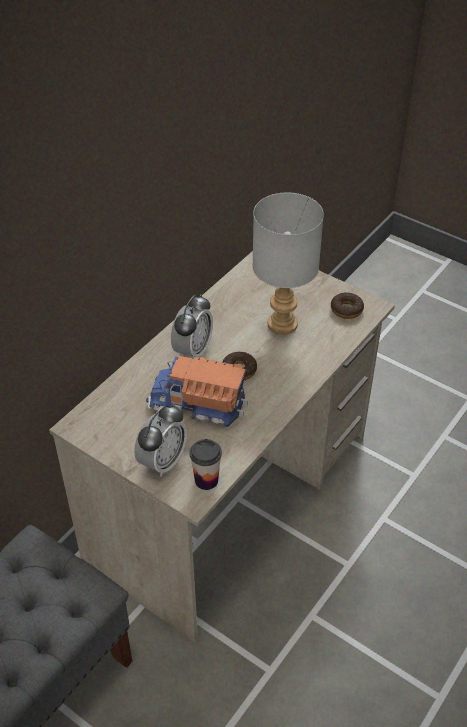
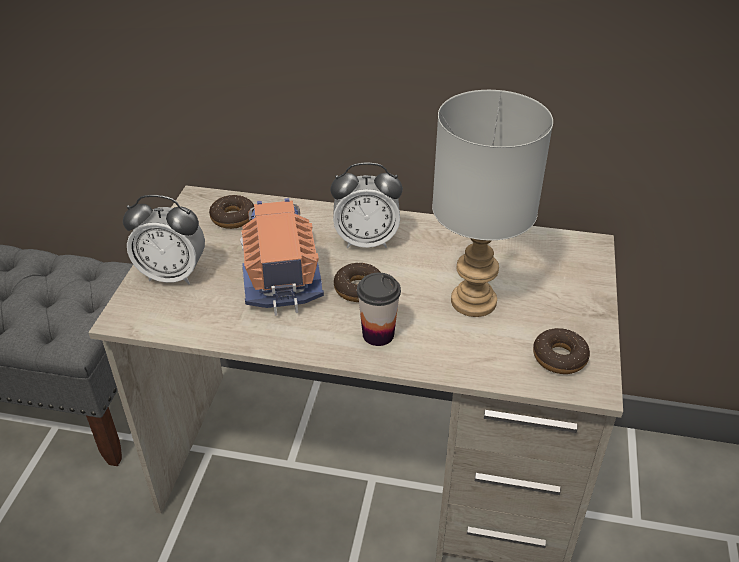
camera: 65 degrees right, 5 degrees down
(116, 411) = (233, 218): none -> donut
(206, 480) = (157, 318): cup -> cup (378, 334)

